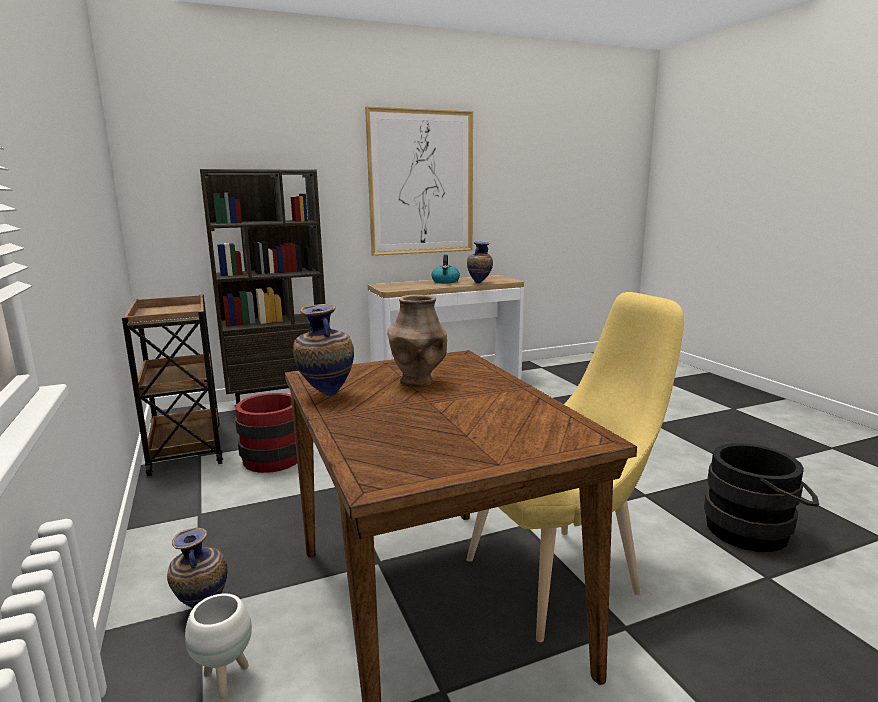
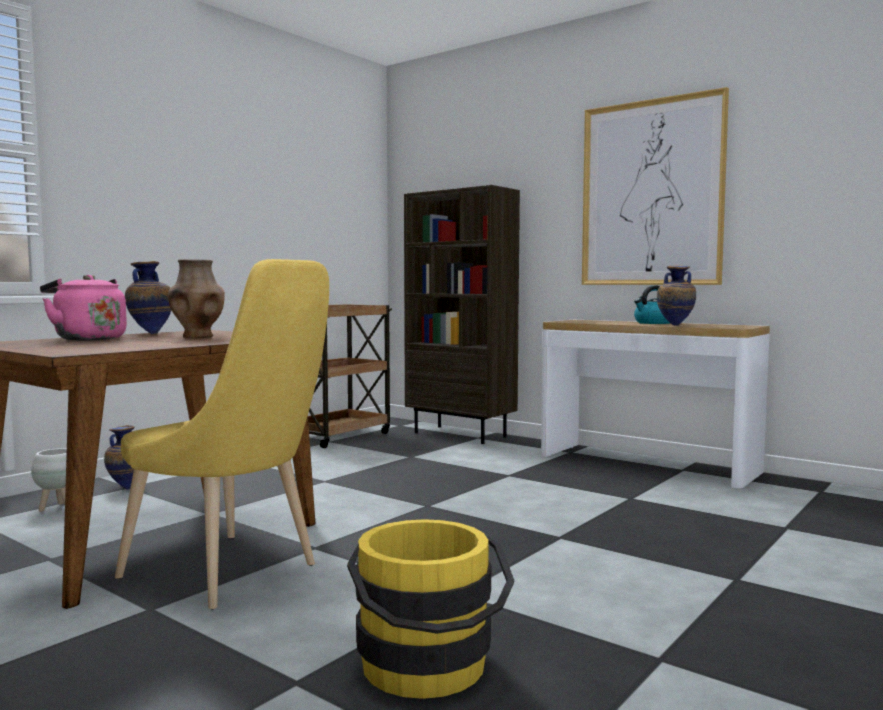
camera: 60 degrees right, 10 degrees down
(275, 456) = (354, 455): red bucket -> none
(378, 426) = (87, 339): none -> pink kettle
(755, 530) = (428, 671): black bucket -> yellow bucket

